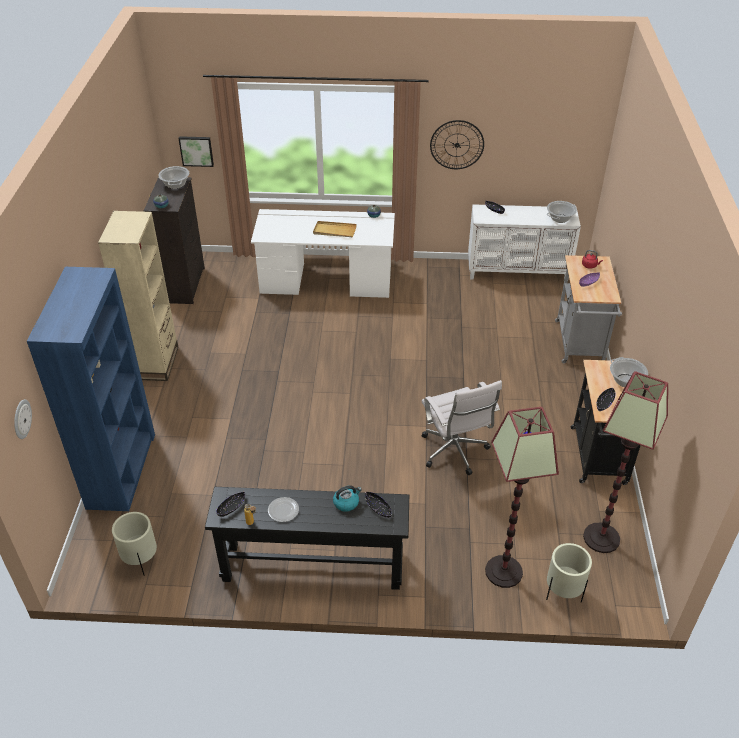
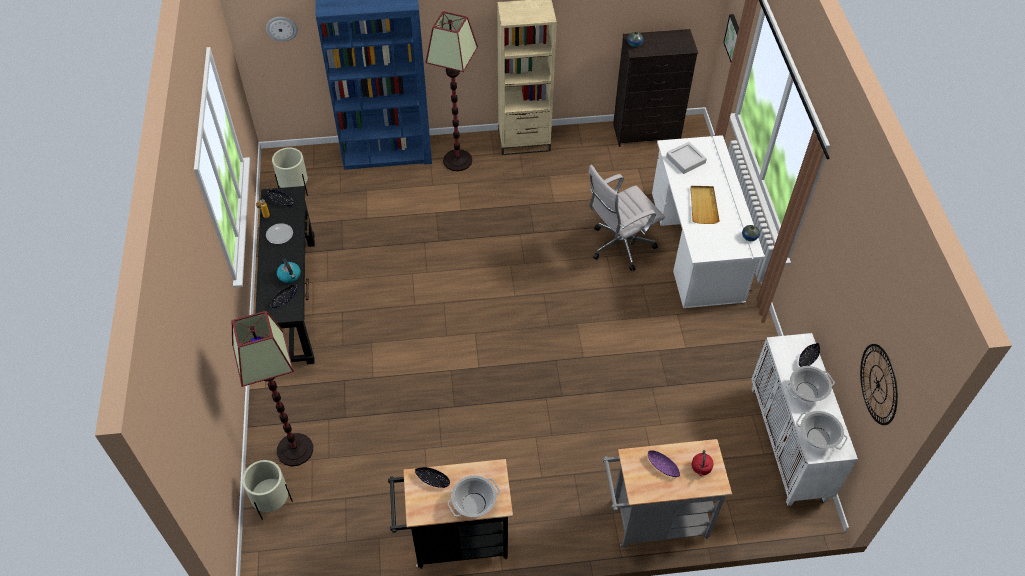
camera: 80 degrees right, 10 degrees up
(175, 184) = (678, 44): cooking pot -> cooking pot (806, 392)
(280, 231) = (685, 160): none -> grey tray
(455, 453) = (444, 397): white office chair -> white office chair (619, 247)
(457, 145) = (829, 257): wall clock -> wall clock (878, 384)
(601, 538) = (341, 540): floor lamp -> floor lamp (457, 160)

